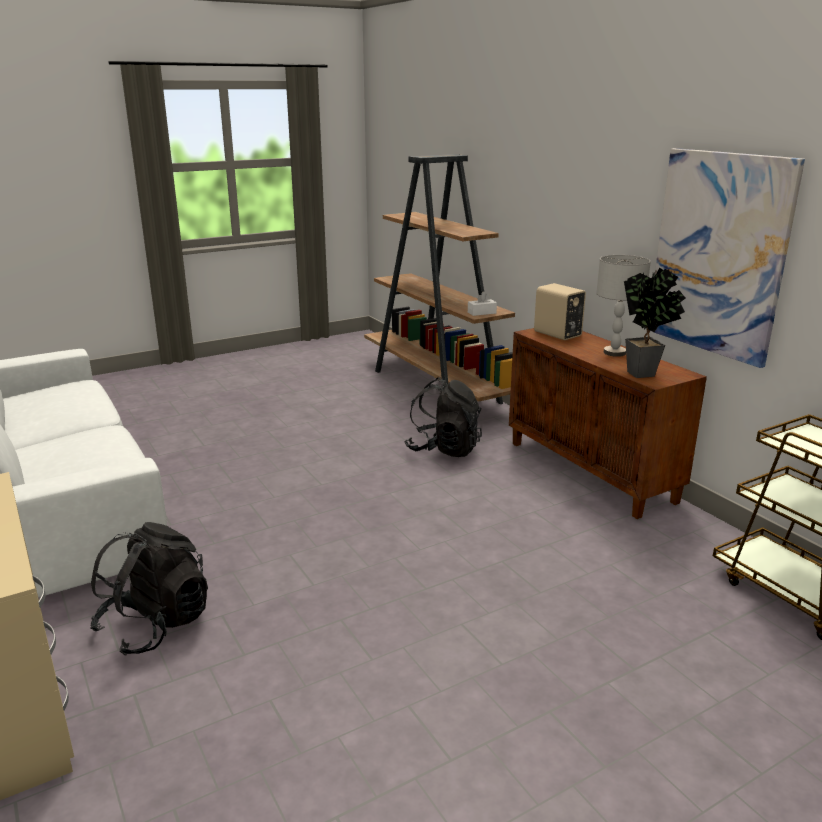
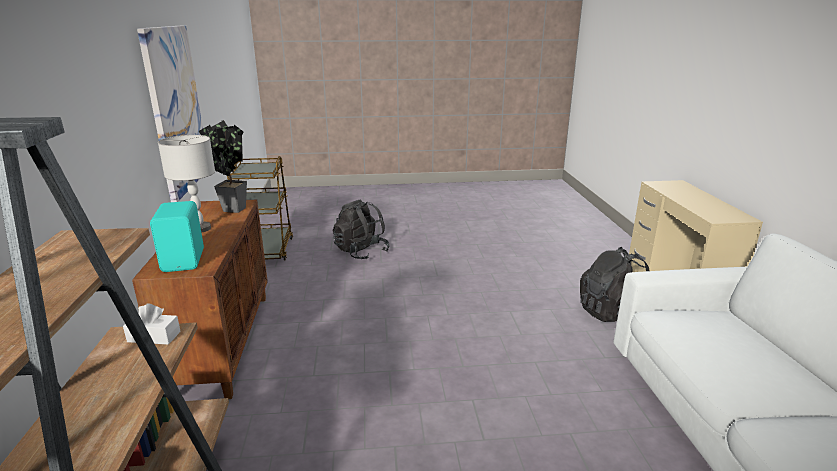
camera: 155 degrees left, 0 degrees up
(444, 449) = (308, 414): black backpack -> black backpack (361, 252)
(557, 334) = (185, 260): beige speaker -> turquoise speaker

